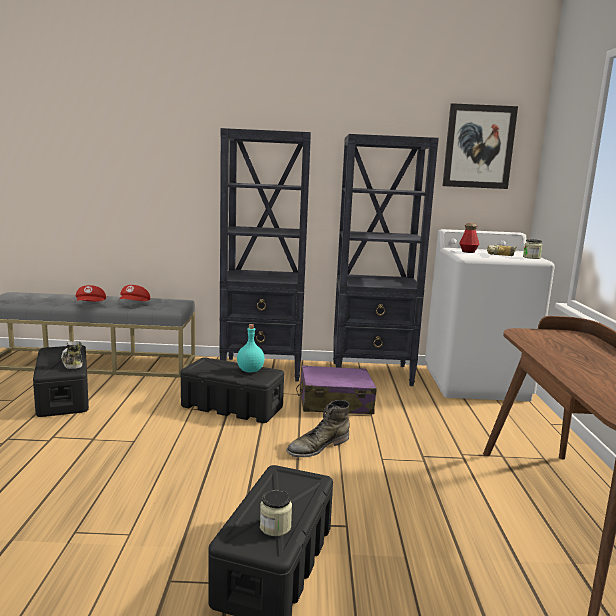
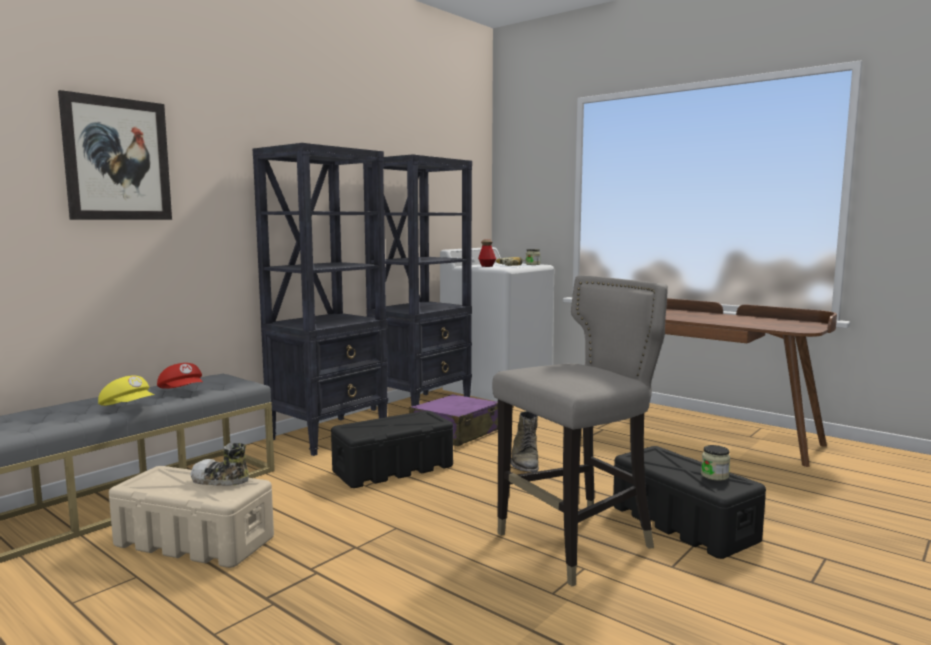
camera: 50 degrees left, 5 degrees down
(63, 396) = (195, 541): black storage box -> beige storage box
(91, 305) = (128, 407): red cap -> yellow cap
(174, 519) = (578, 543): none -> grey stool
(250, 371) = (409, 419): turquoise bottle -> none
(479, 147) = (457, 170): picture -> picture (117, 159)

